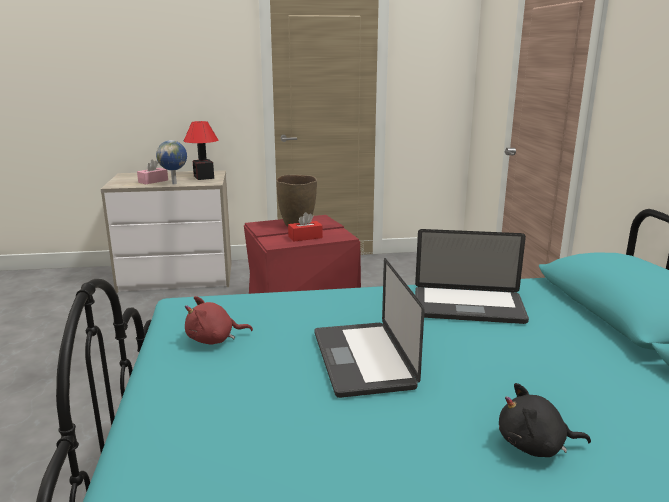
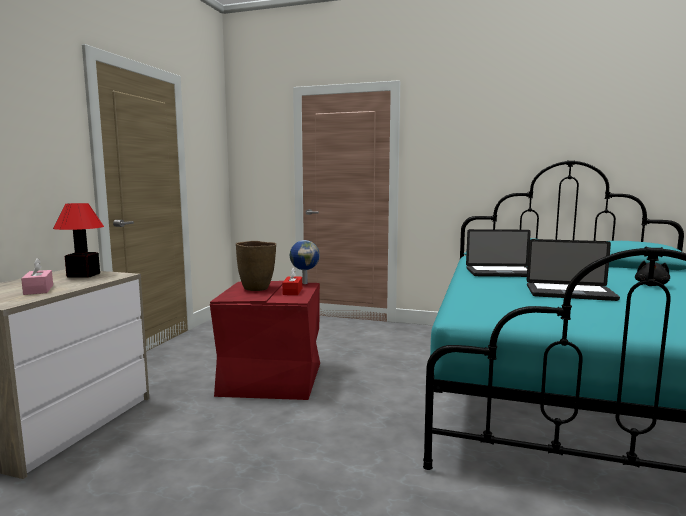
camera: 65 degrees left, 10 degrees down
(175, 183) = (81, 284): globe -> globe (305, 283)
(214, 339) = (536, 314): red plush toy -> none
(468, 307) = (501, 273): laptop -> laptop turned 60 degrees clockwise

